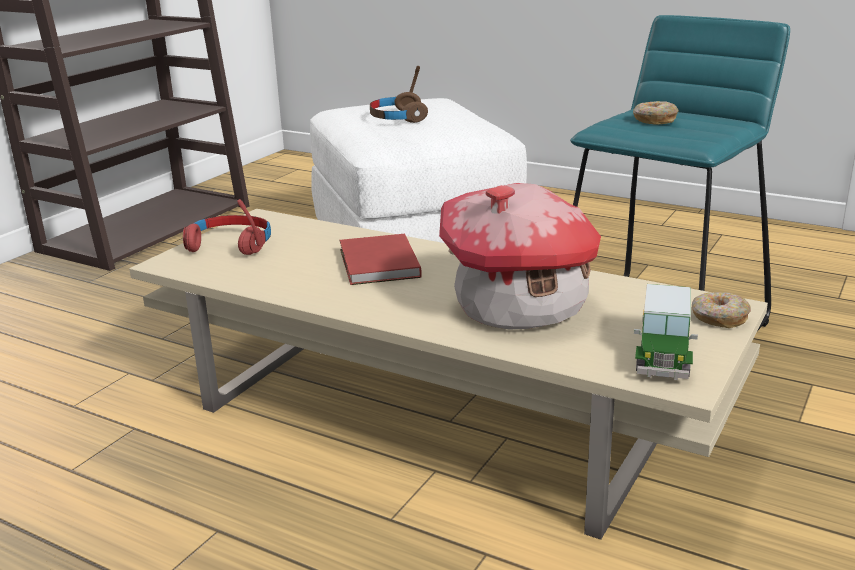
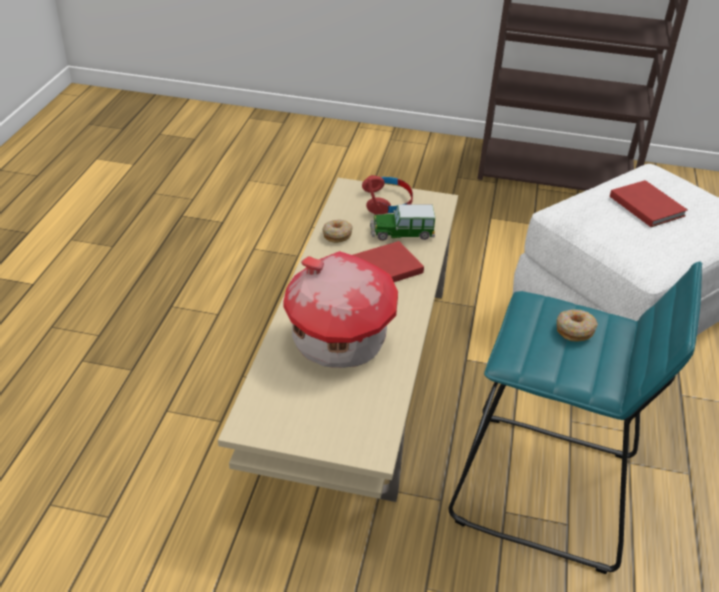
camera: 70 degrees right, 15 degrees up
(398, 118) = (646, 205): brown headphones -> red book
(663, 354) = (285, 415): toy car -> toy car (401, 233)
(718, 318) = (351, 443): donut -> donut (337, 235)

